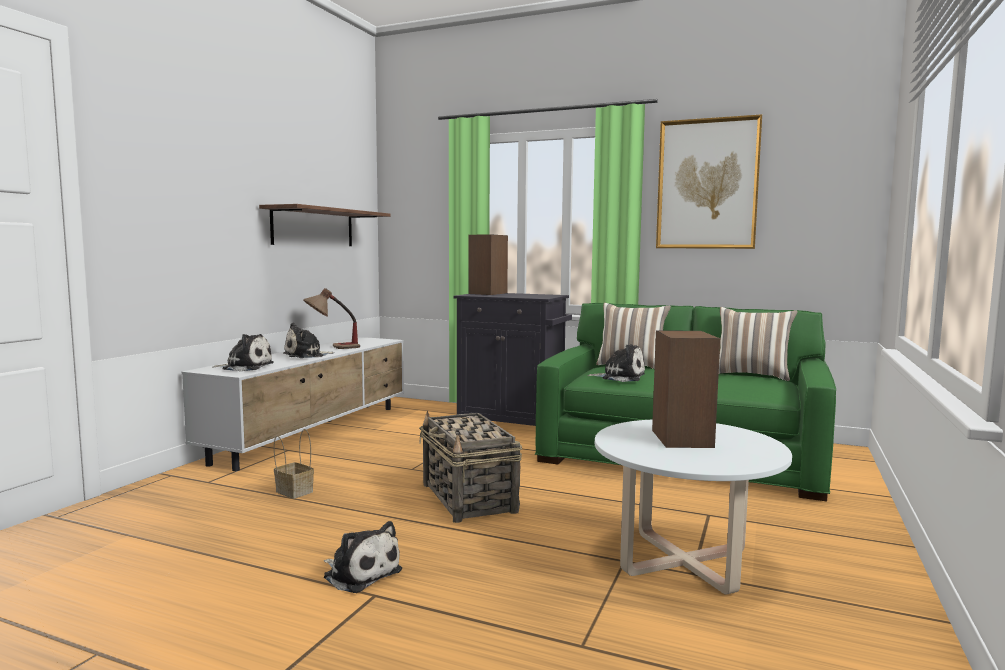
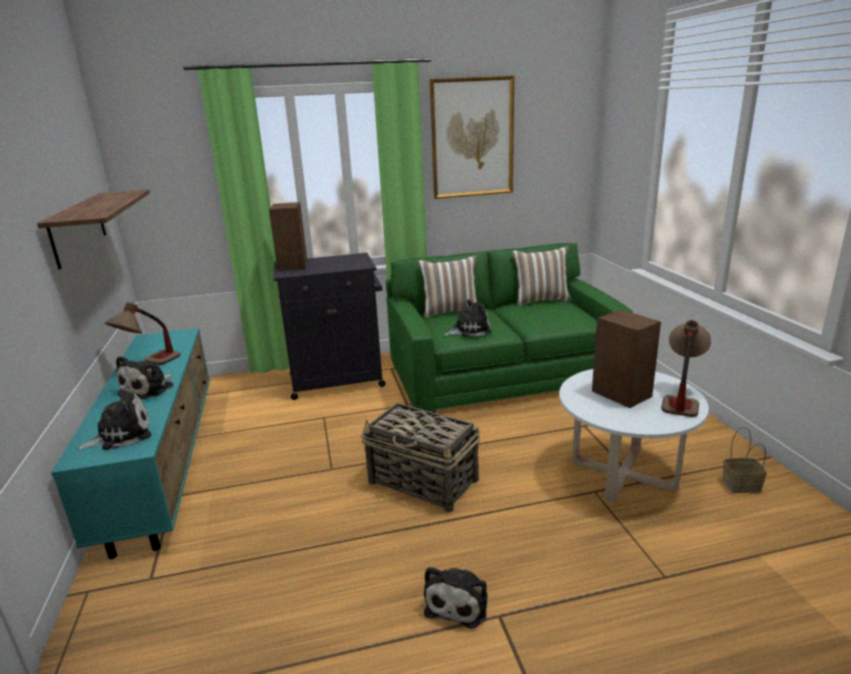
camera: 35 degrees left, 15 degrees up
(293, 491) = (264, 546): basket -> basket (740, 485)
(314, 432) = (165, 461): white tv stand -> turquoise tv stand
(360, 573) = (458, 602): plush toy -> plush toy turned 105 degrees clockwise
(749, 456) = (680, 398): none -> table lamp

